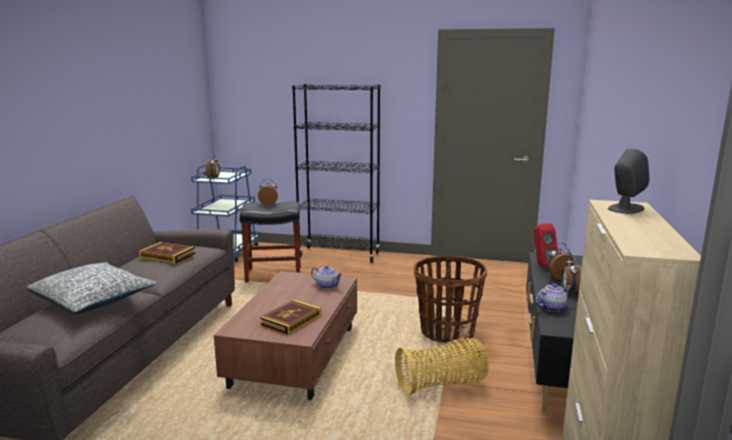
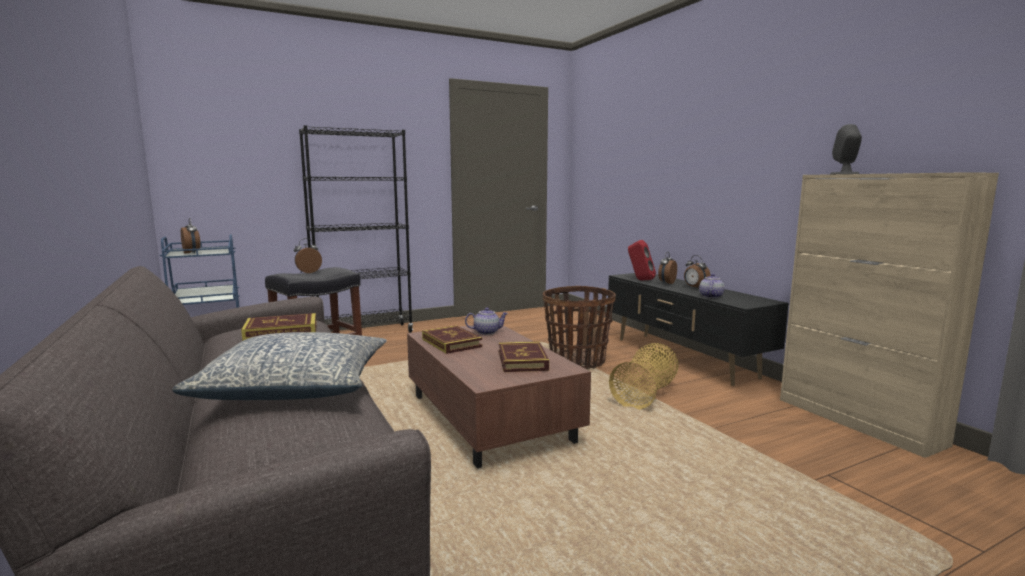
camera: 40 degrees left, 5 degrees down
(285, 288) = (451, 343): none -> book

